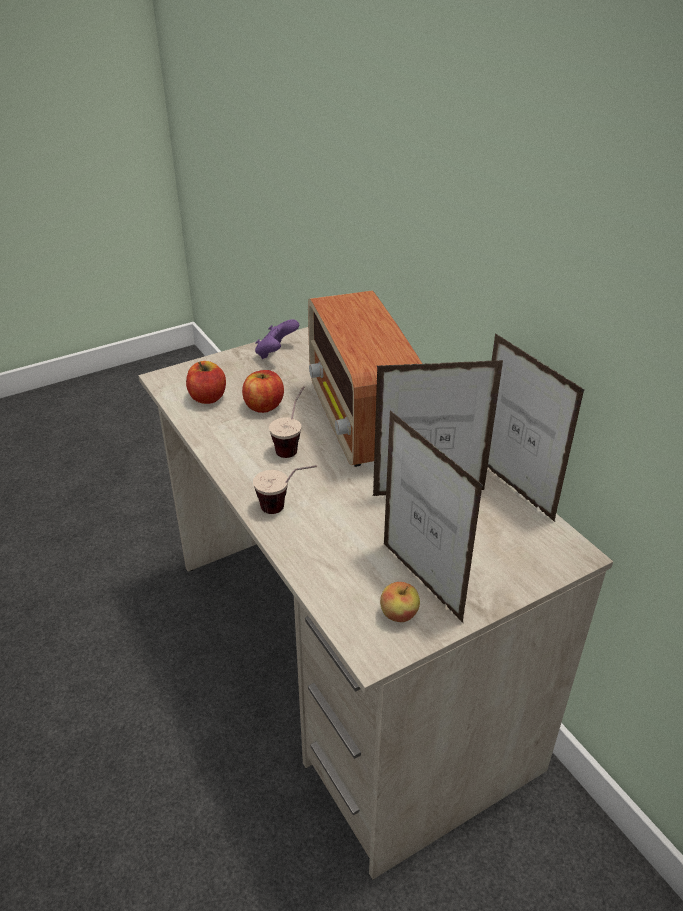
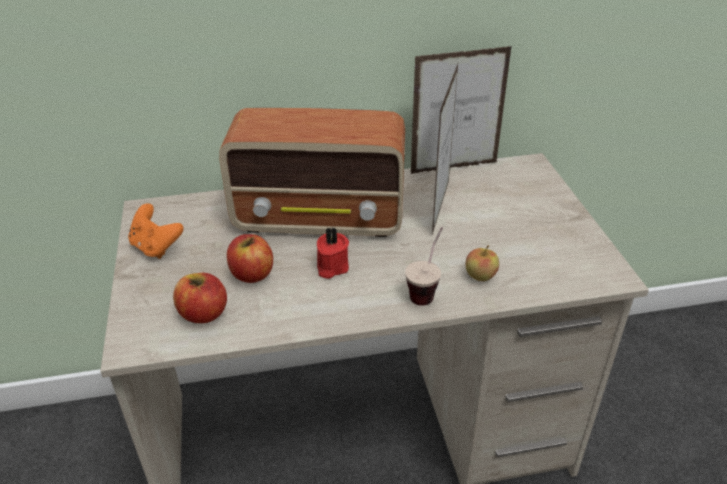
camera: 70 degrees left, 0 degrees up
(276, 353) = (156, 247): purple game controller -> orange game controller
(292, 444) = (331, 267): cup -> red candle
(399, 614) = (577, 255): apple -> apple (480, 276)
(421, 581) = (543, 236): picture frame -> none

